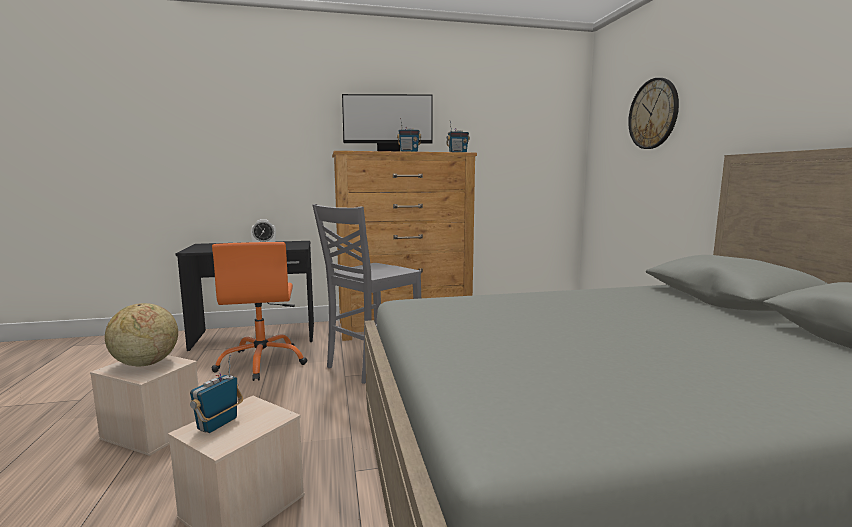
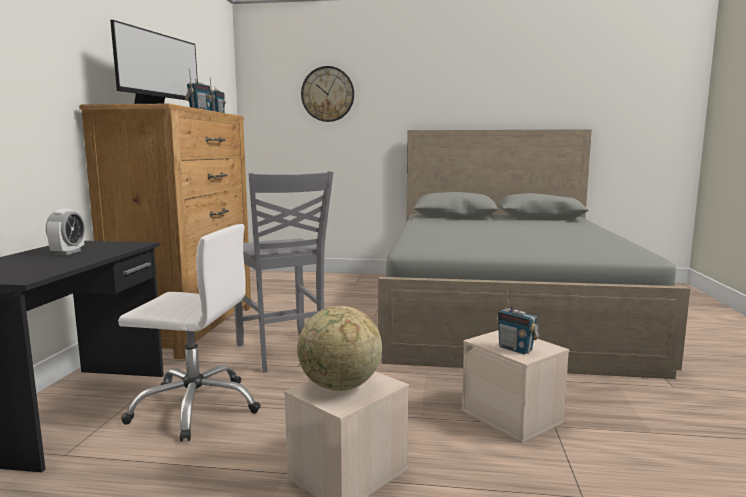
camera: 70 degrees left, 0 degrees up
(262, 362) = (196, 407): orange office chair -> white office chair

